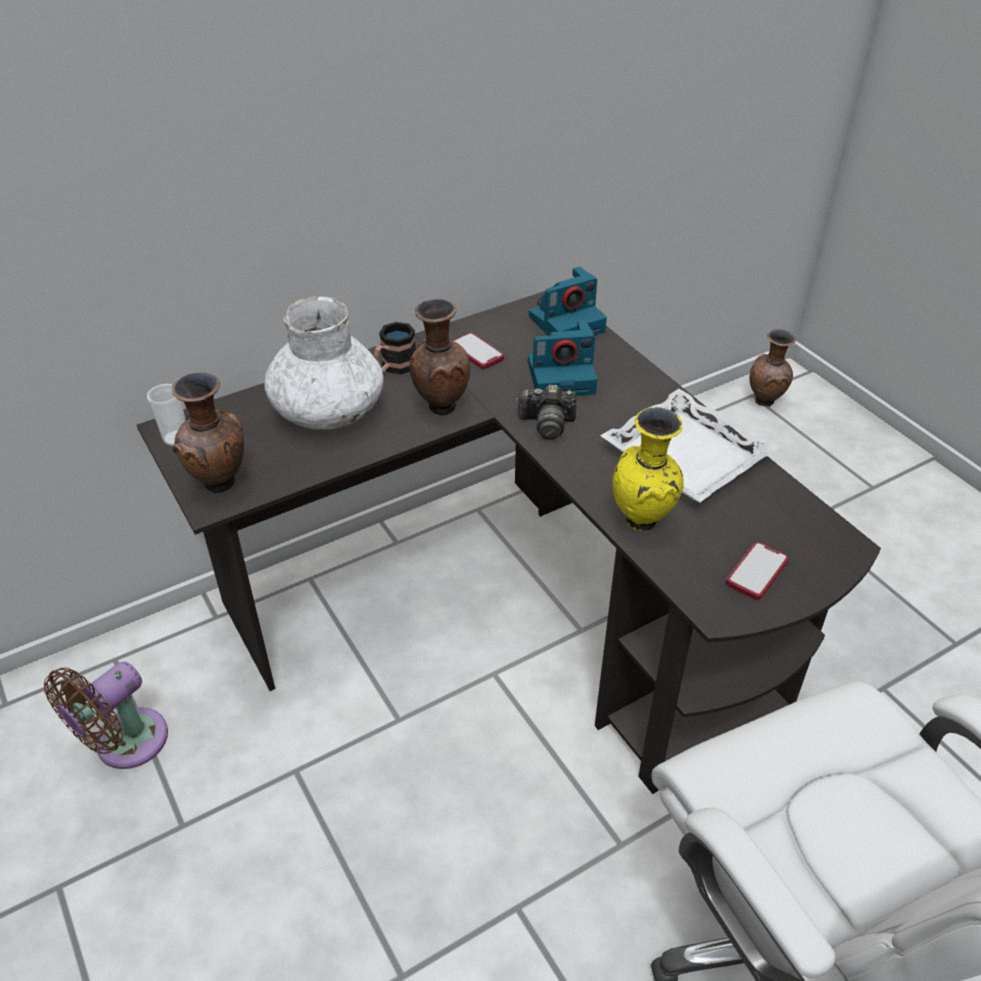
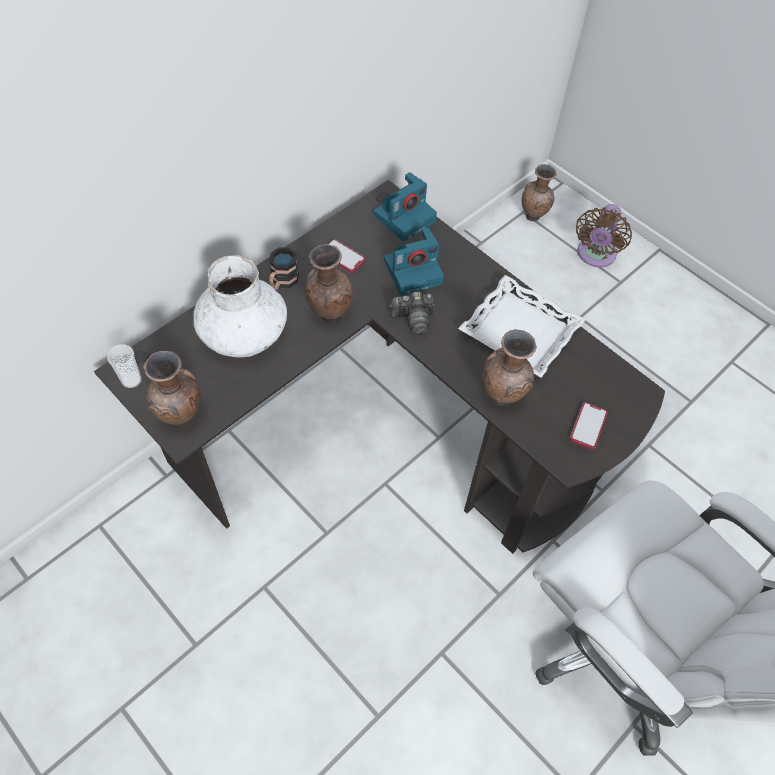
camera: 15 degrees left, 15 degrees up
(124, 744) = (131, 592): brown fan -> brown fan (595, 255)
(643, 522) = (502, 397): yellow vase -> brown vase

